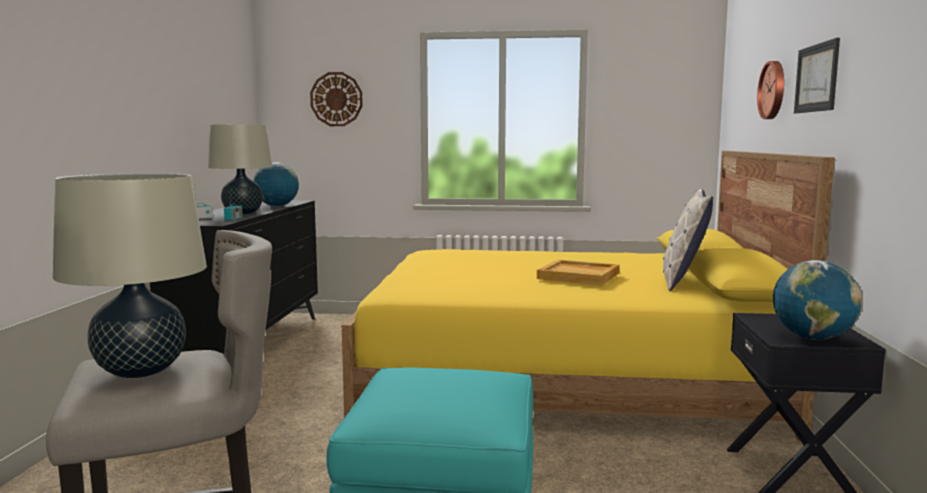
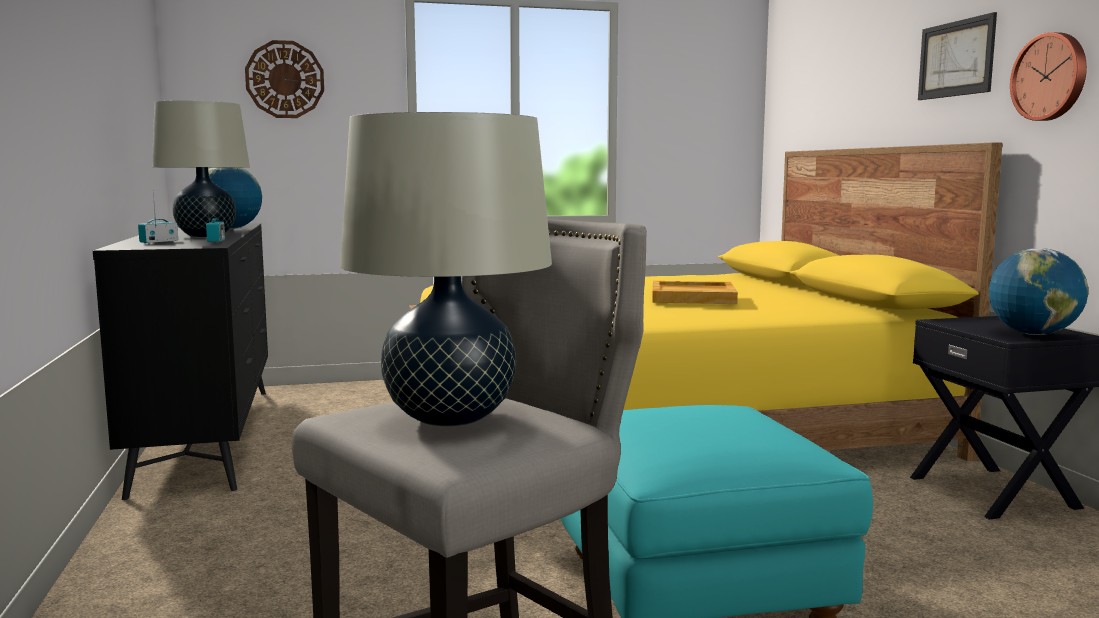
camera: 20 degrees left, 0 degrees up
(683, 282) = (809, 297): pillow -> none
(773, 90) = (873, 77): wall clock -> wall clock (1050, 77)

